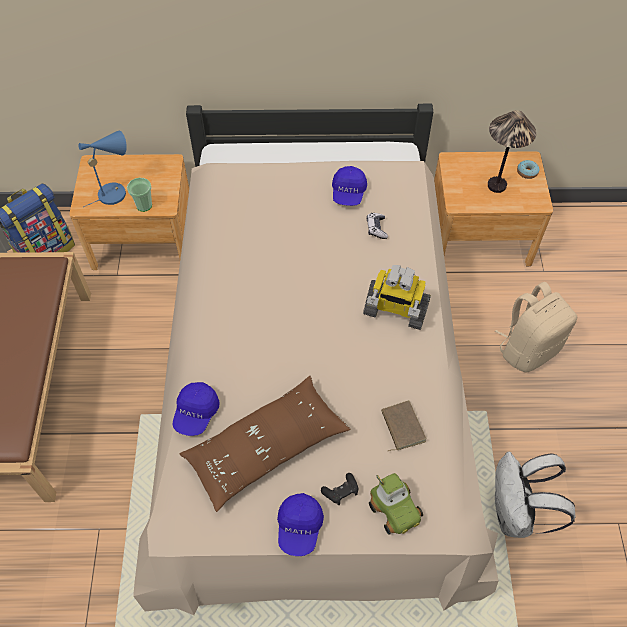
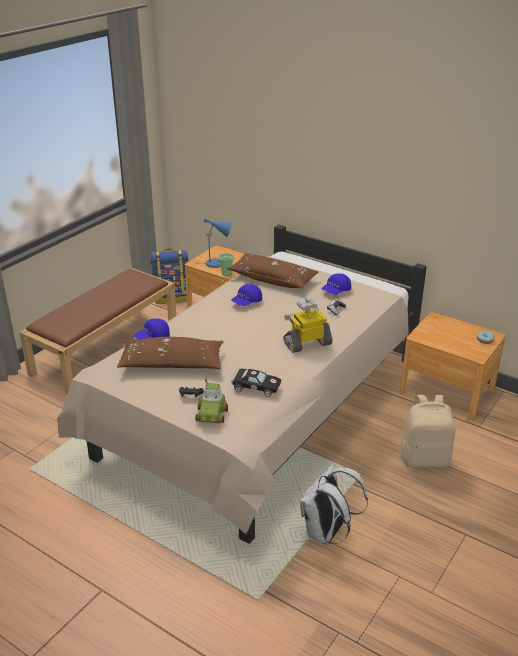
camera: 35 degrees right, 25 degrees down
(252, 209) = (272, 279): none -> brown pillow
(299, 527) = (153, 398): blue cap -> blue cap (246, 302)
(395, 310) = (307, 343): toy robot -> toy robot turned 105 degrees clockwise
(401, 427) = (254, 387): brown book -> black toy car
(497, 185) = (455, 338): table lamp -> none

